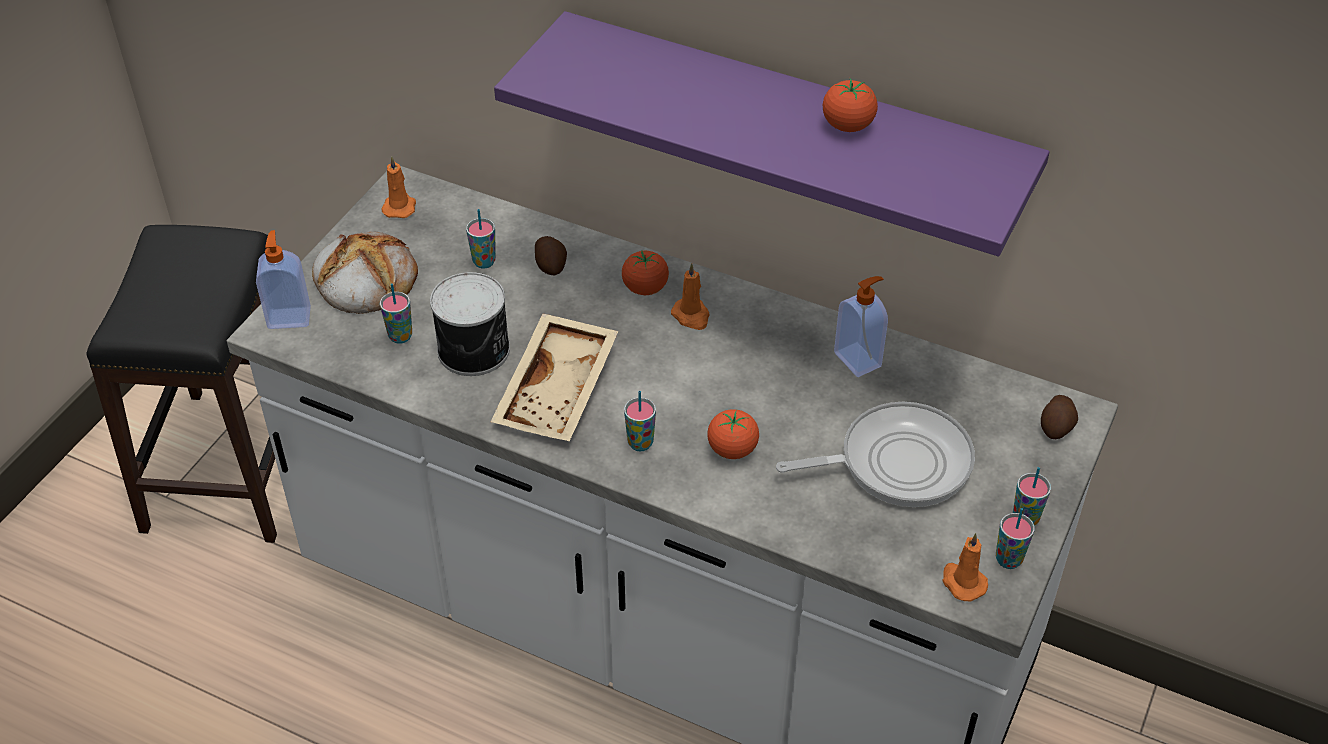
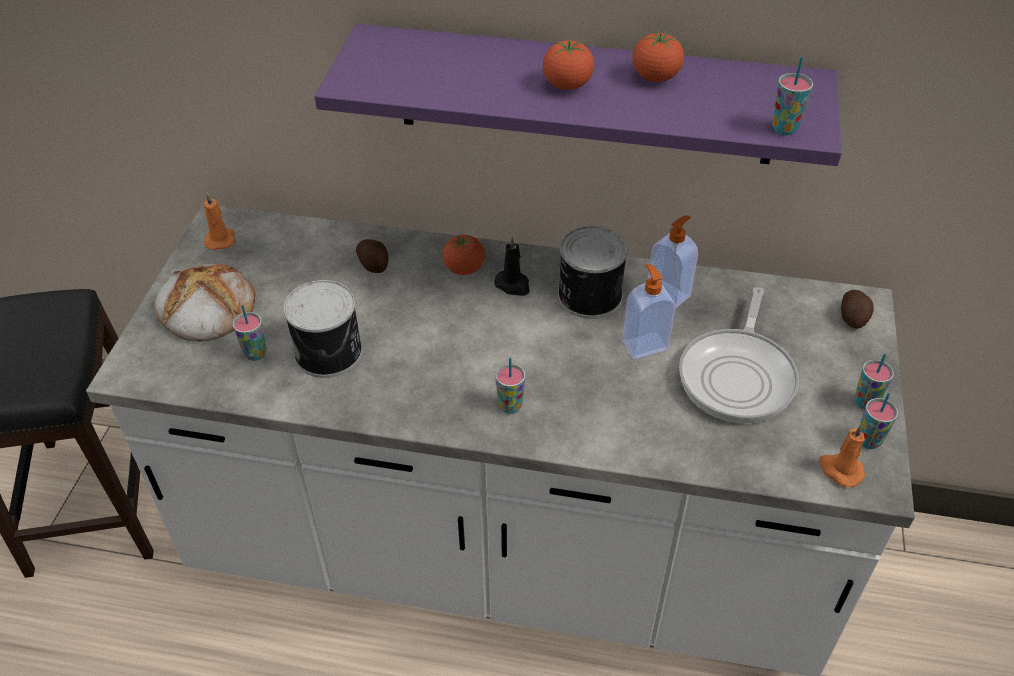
camera: 15 degrees left, 0 degrees up
(289, 317) = (143, 356): soap dispenser -> soap dispenser (644, 344)
(484, 262) = (312, 273): cup -> cup (784, 129)
(559, 391) = (420, 374): beige tray -> none
(691, 316) = (513, 285): orange candle -> black candle
(732, 449) = (593, 394): tomato -> tomato (567, 85)
(768, 343) = (588, 295): none -> can
(896, 462) = (738, 375): frying pan -> frying pan turned 135 degrees clockwise

